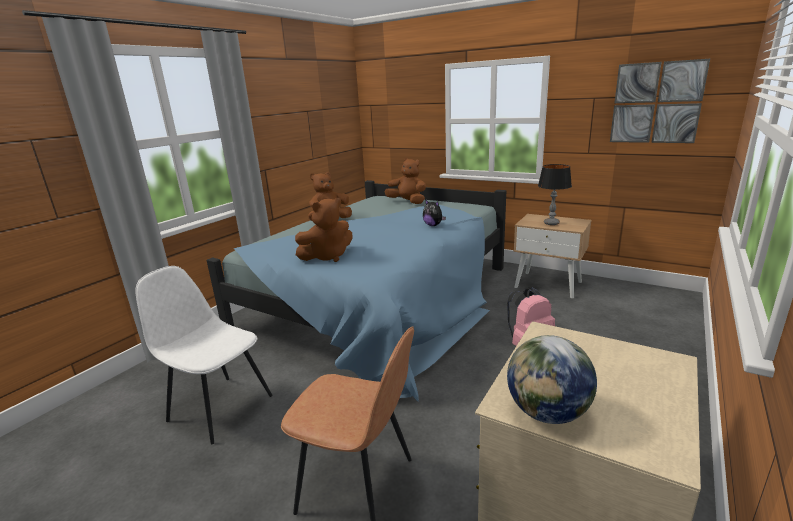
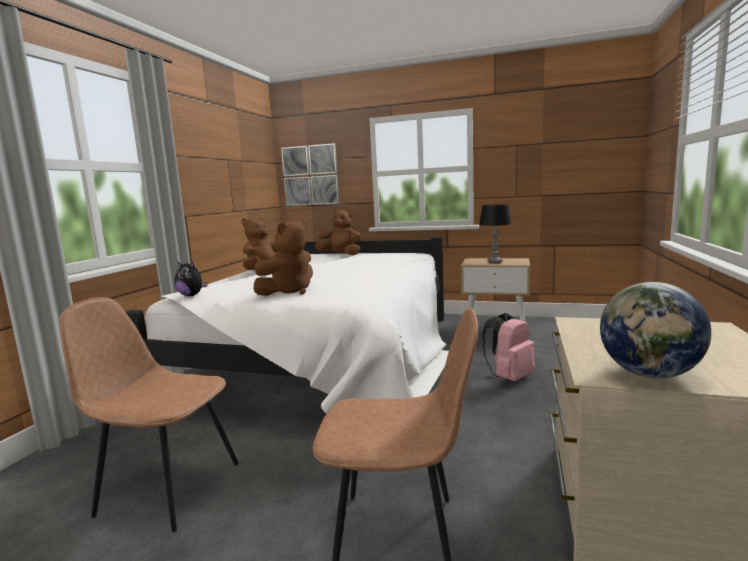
camera: 15 degrees left, 10 degrees down
(219, 407) = (167, 487): white chair -> brown chair
(381, 301) = (330, 357): blue bed -> white bed
(433, 225) = (386, 265): plush toy -> plush toy (192, 295)
(656, 103) = (572, 147): picture -> picture (310, 175)

